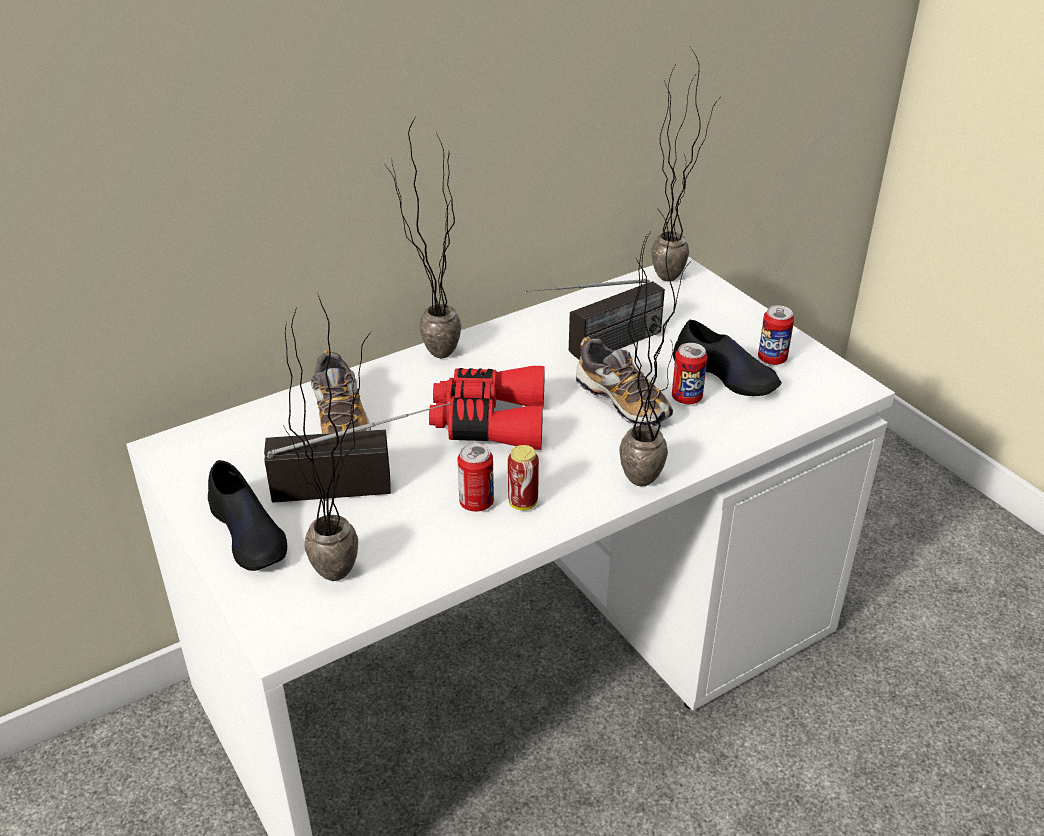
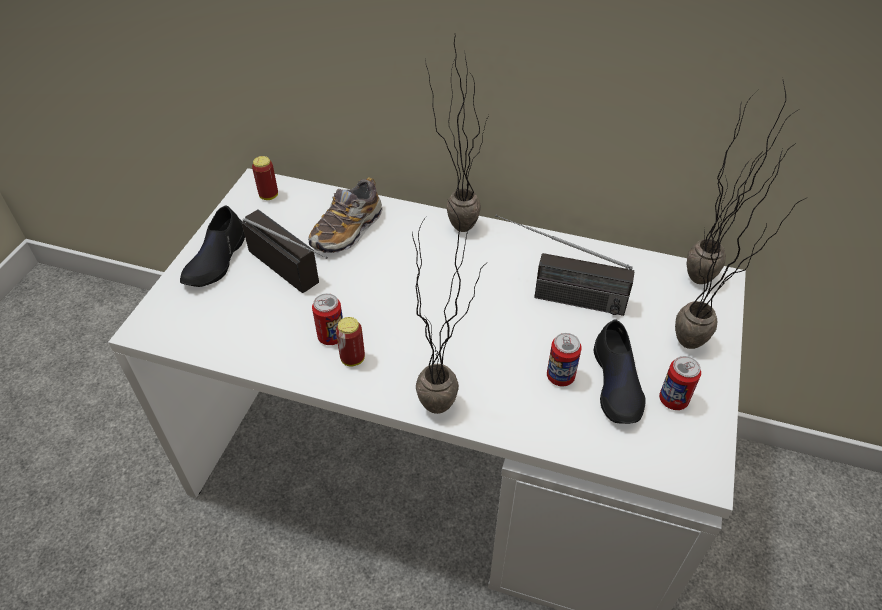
camera: 50 degrees right, 10 degrees up
(201, 449) = (268, 195): none -> can
(352, 574) = (218, 323): potted plant -> potted plant (698, 350)
(489, 422) = (417, 292): red binoculars -> none
(622, 402) = (514, 344): shoe -> none

